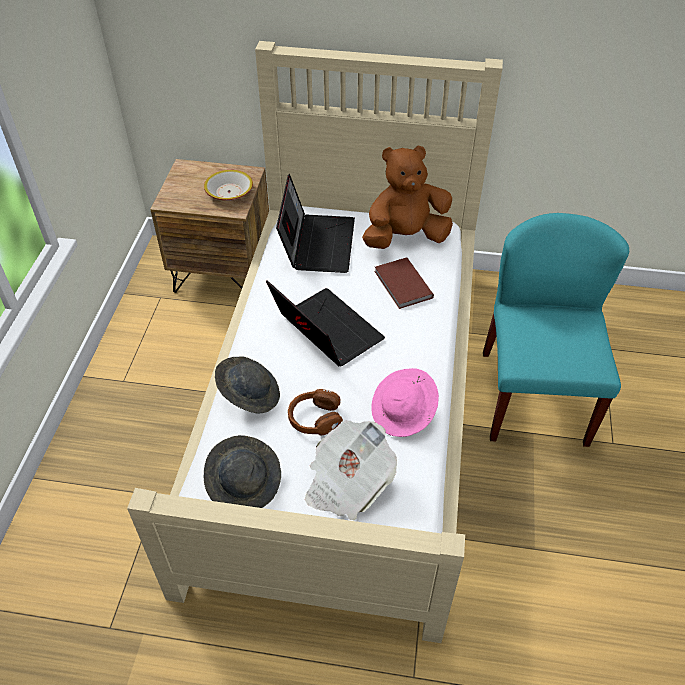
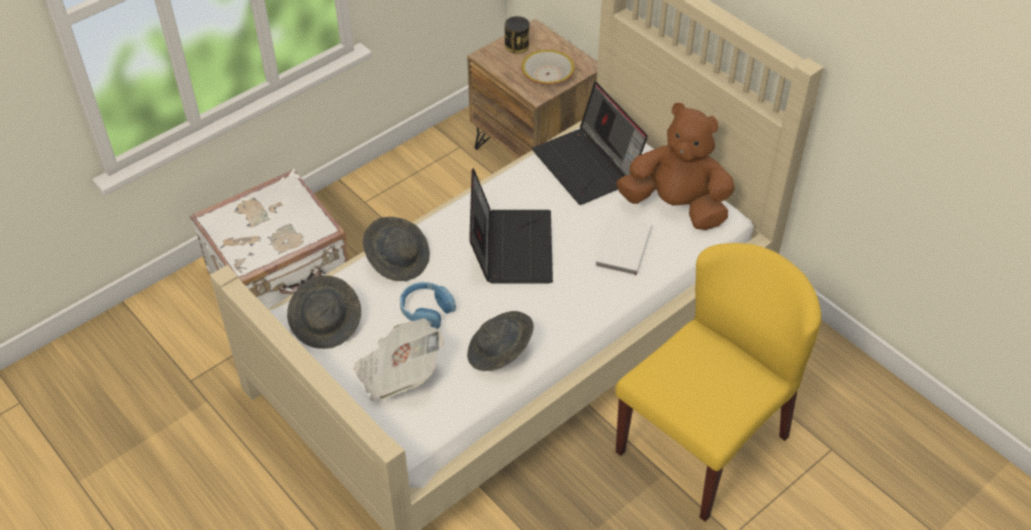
camera: 40 degrees right, 0 degrees up
(111, 486) = (281, 280): none -> white suitcase
(182, 183) = (517, 45): none -> can
(315, 419) = (426, 311): brown headphones -> blue headphones
(317, 243) = (588, 166): laptop -> laptop turned 105 degrees clockwise
(402, 285) = (621, 248): brown book -> white book
(403, 413) = (500, 352): pink hat -> grey hat
(533, 396) = (702, 443): turquoise chair -> yellow chair

